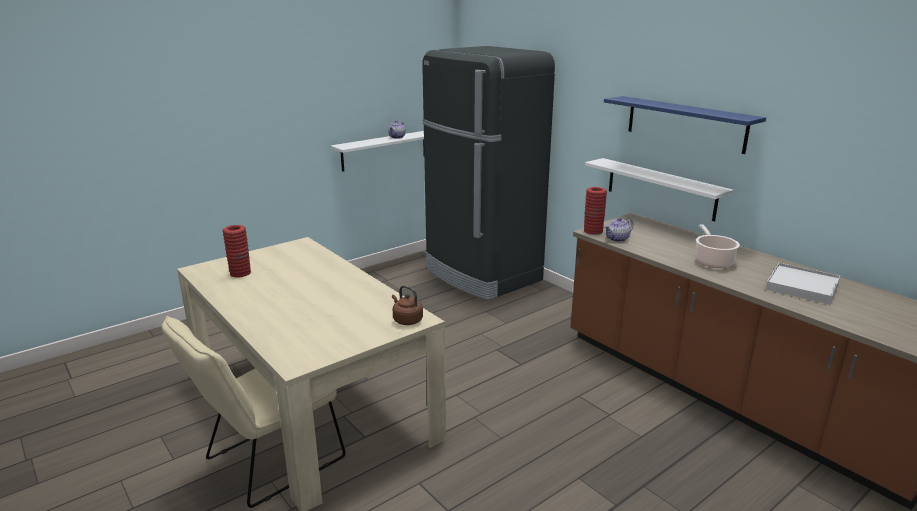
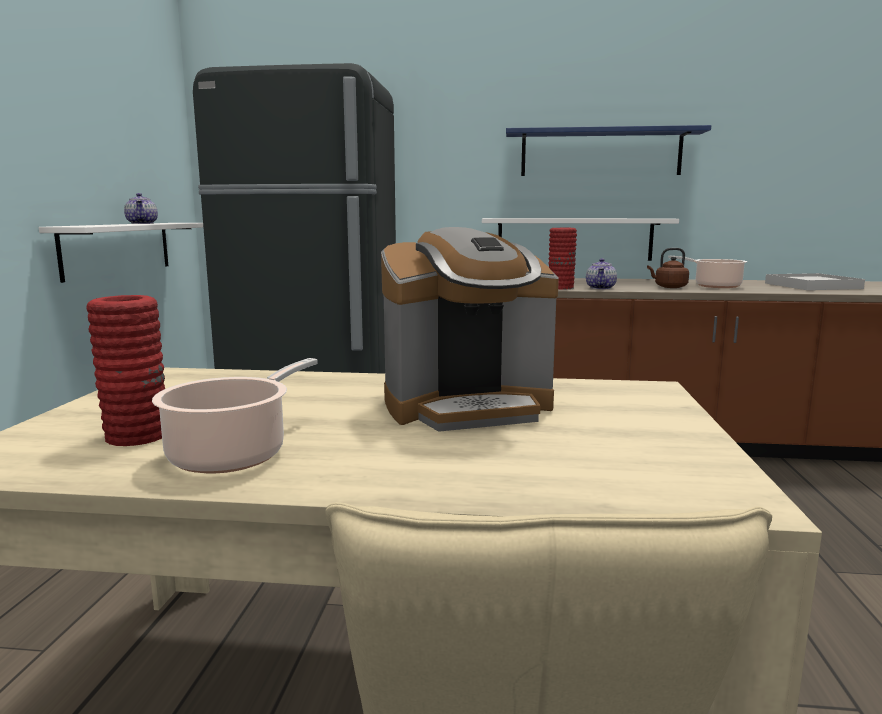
camera: 45 degrees left, 10 degrees down
(243, 290) = (233, 454): none -> cooking pot
(336, 299) = (467, 407): none -> coffee machine
(406, 320) = (641, 394): brown kettle -> brown kettle (669, 287)

